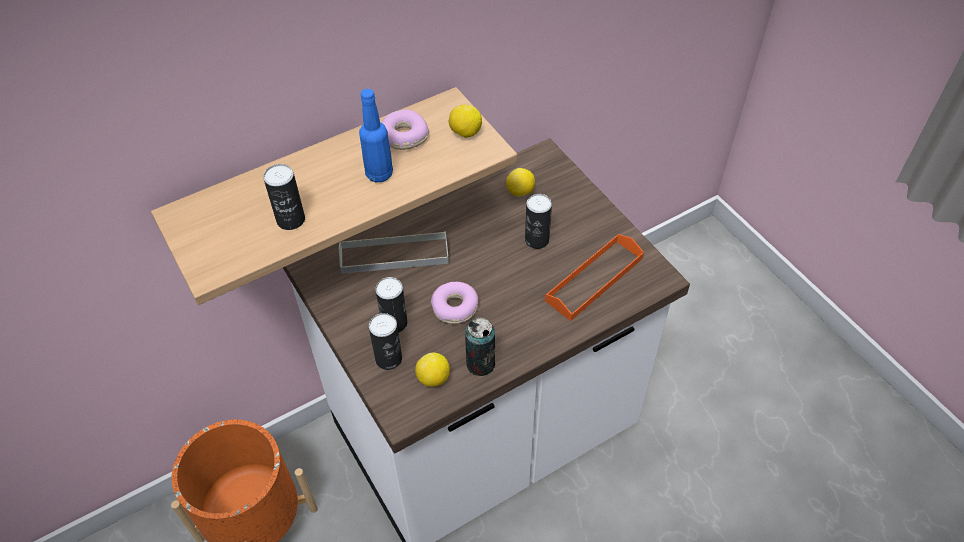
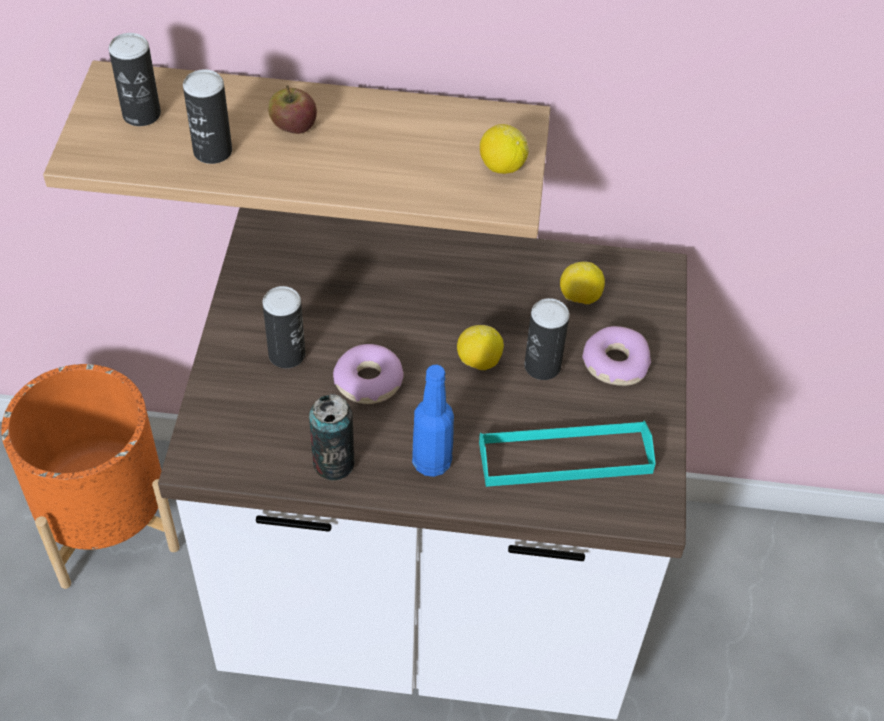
camera: 35 degrees right, 0 degrees up
(324, 178) = (293, 126): none -> apple
(379, 174) = (355, 156): blue bottle -> blue bottle (431, 462)
(388, 359) = (242, 389): can -> can (141, 114)
(394, 255) = (360, 280): grey tray -> none
(403, 136) = (426, 130): donut -> donut (614, 363)
(433, 379) = (267, 443): lemon -> lemon (478, 361)
(594, 279) = (565, 458): orange tray -> turquoise tray

